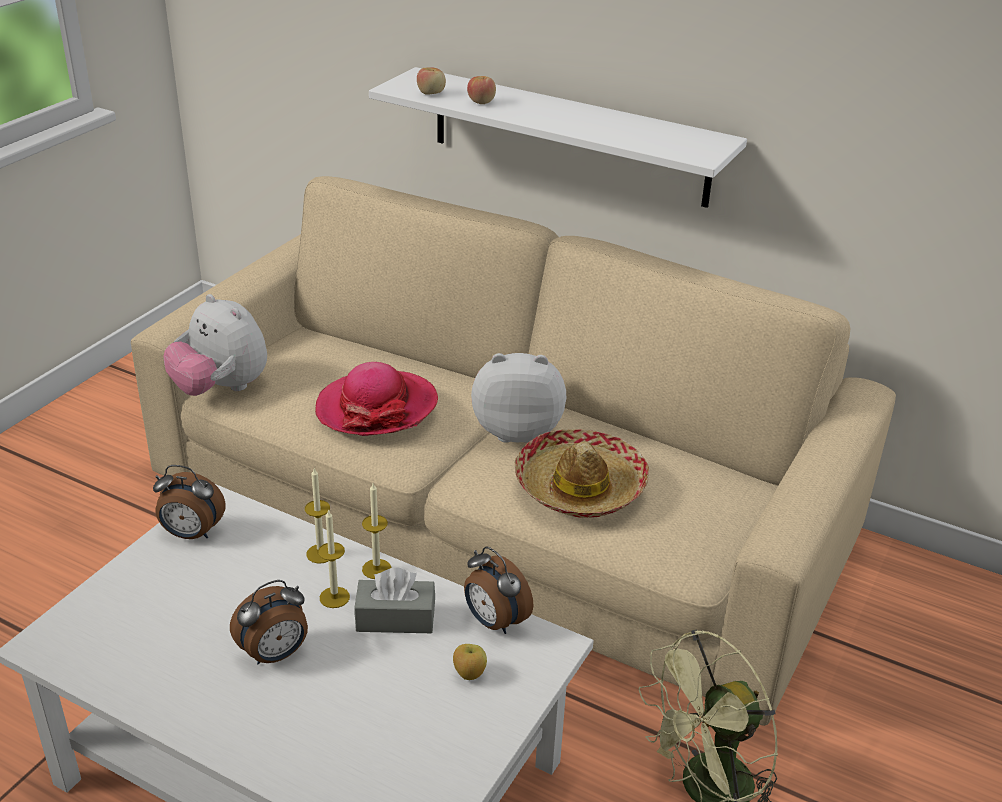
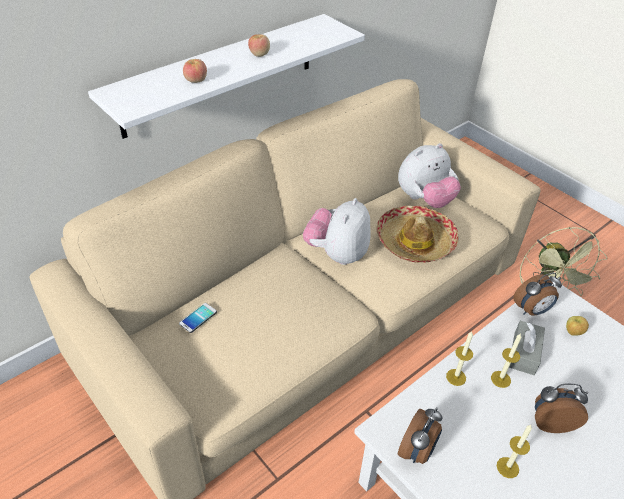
camera: 70 degrees left, 10 degrees up
(221, 389) = (210, 404): plush toy -> plush toy (424, 199)
(275, 654) = (551, 421): alarm clock -> alarm clock turned 75 degrees counterclockwise
(337, 351) = (198, 318): none -> phone
(376, 569) = (477, 351): candle -> candle (507, 467)
(377, 407) = (293, 311): hat -> none
(431, 93) = (159, 96): apple -> apple (259, 54)

